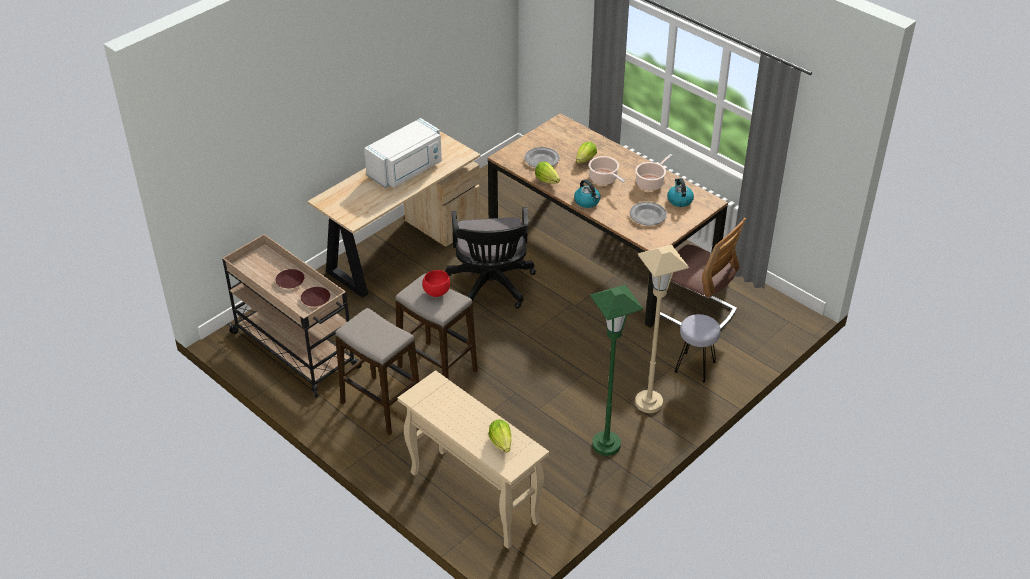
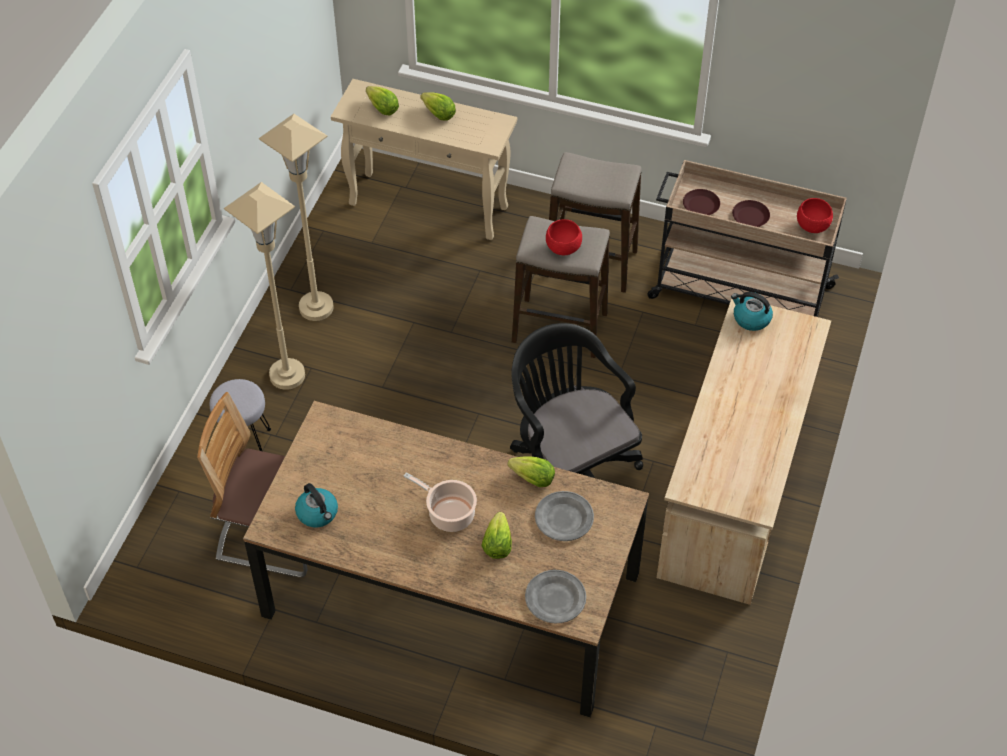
camera: 155 degrees right, 10 degrees up
(256, 262) = (813, 226): none -> red bowl
(406, 170) = (746, 423): white microwave -> none
(458, 421) = (439, 114): none -> lettuce
(587, 201) = (452, 459): kettle -> kettle (751, 318)
(606, 444) = (316, 307): green floor lamp -> beige floor lamp
(648, 216) = (353, 465): grey plate -> grey plate (555, 599)
(651, 183) = (375, 533): cooking pot -> none

